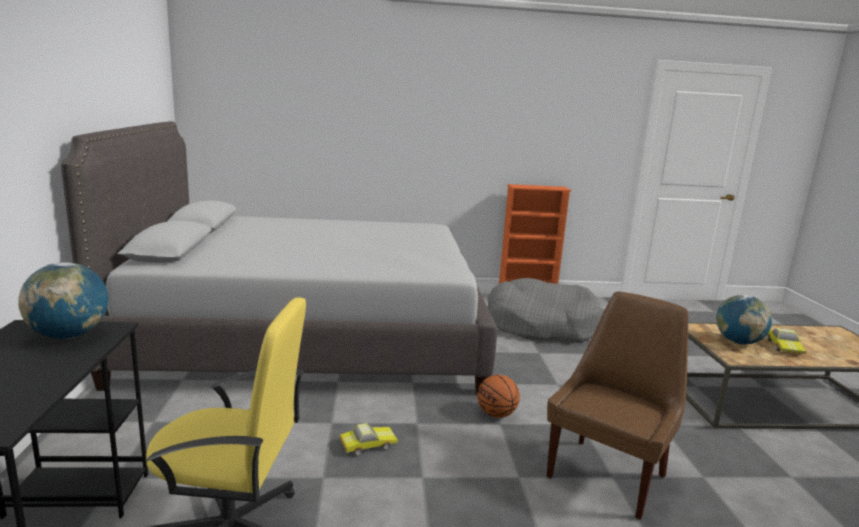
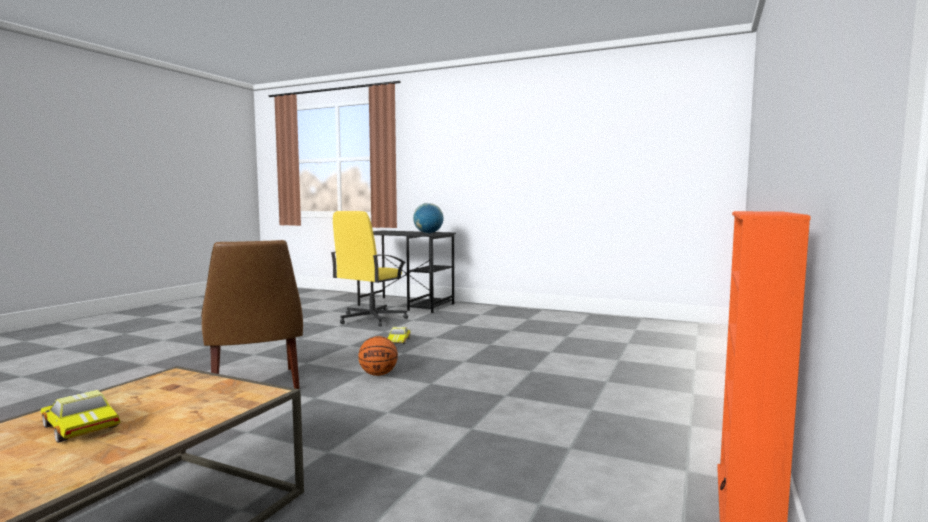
camera: 120 degrees right, 10 degrees down
(310, 337) = (585, 346): grey bed -> none
(542, 325) = (573, 467): grey dog bed -> none
(738, 342) = (172, 400): globe -> none

